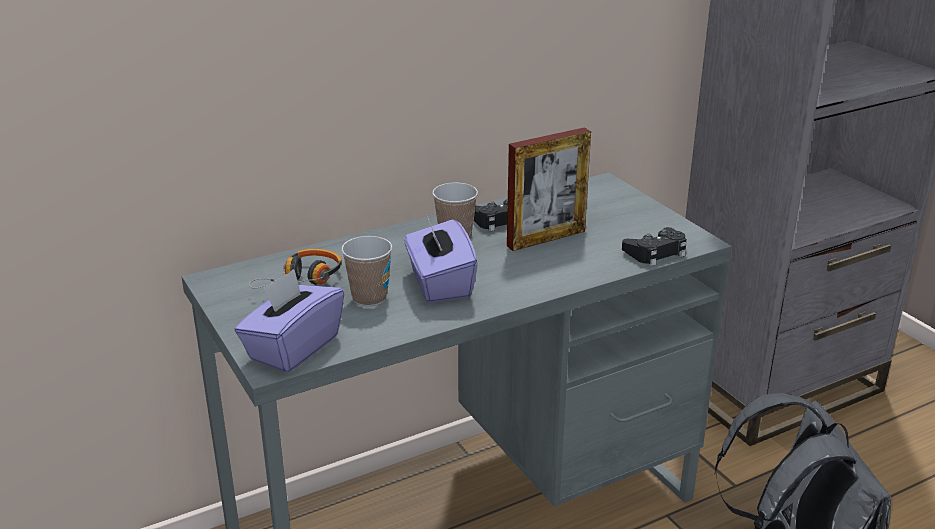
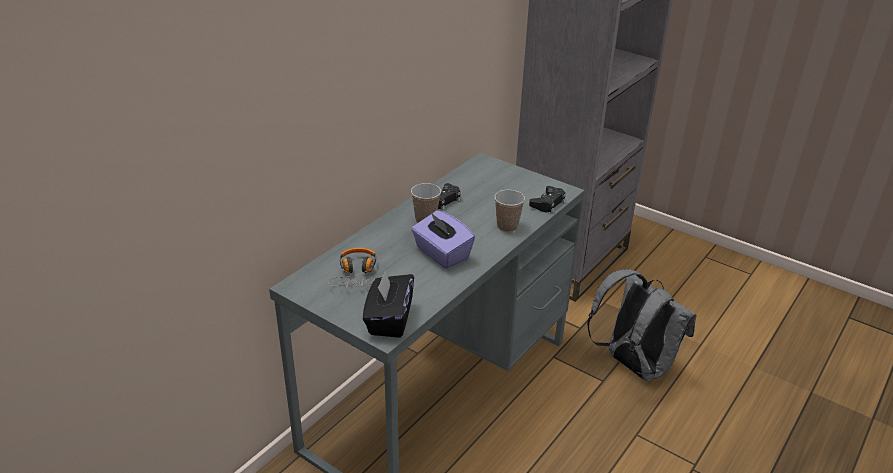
camera: 25 degrees left, 5 degrees up
(293, 348) = (389, 320): purple tissue box -> black tissue box
(369, 298) = (407, 274): cup -> cup (507, 226)
(546, 238) = (479, 208): picture frame -> none

